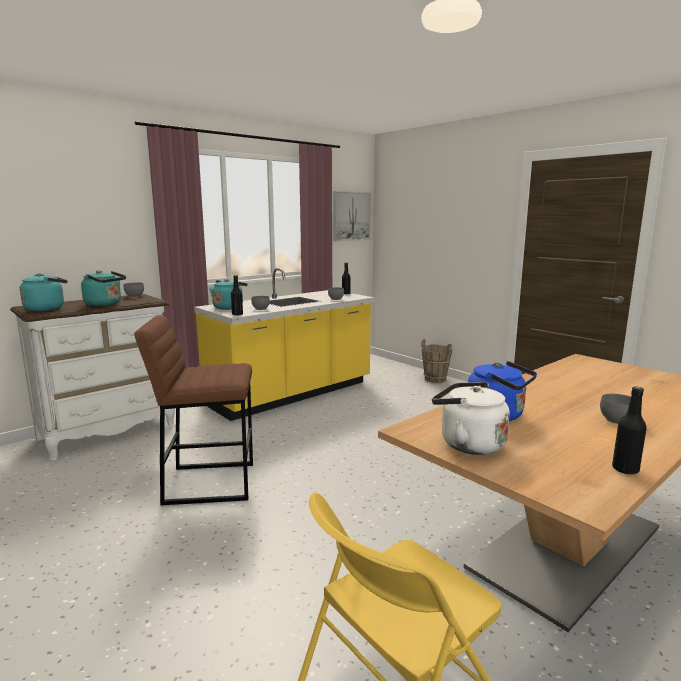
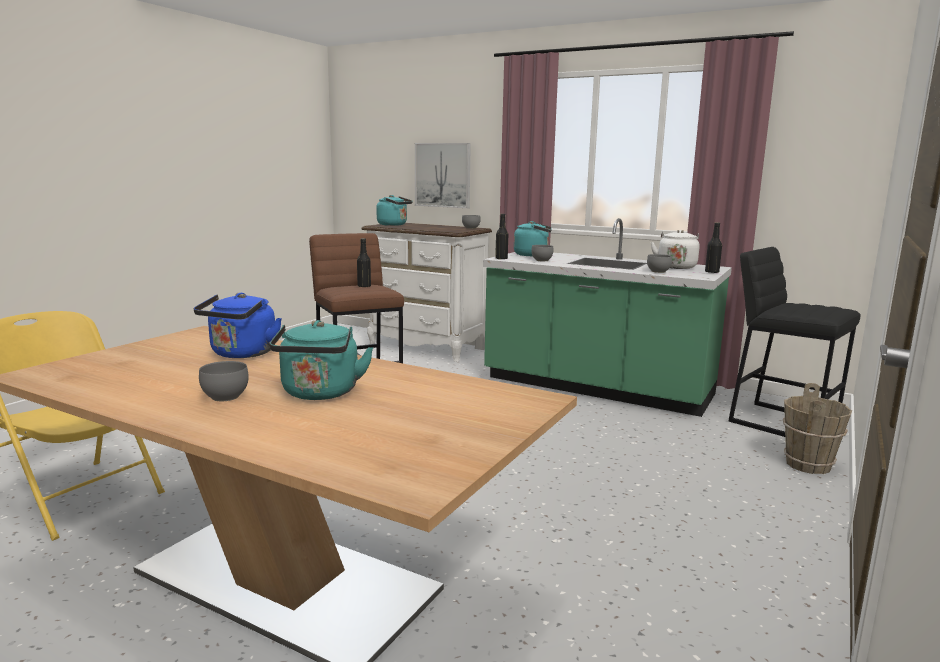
camera: 70 degrees right, 0 degrees up
(105, 304) = (424, 228): turquoise kettle -> turquoise kettle (320, 394)
(291, 394) = (596, 387): yellow counter -> green counter
(351, 216) = (826, 151): picture -> picture (443, 175)
(381, 369) = (780, 422): none -> black stool
(468, 444) = (166, 346): white kettle -> white kettle (676, 267)
(625, 469) = (86, 390): black bottle -> black bottle (364, 286)

